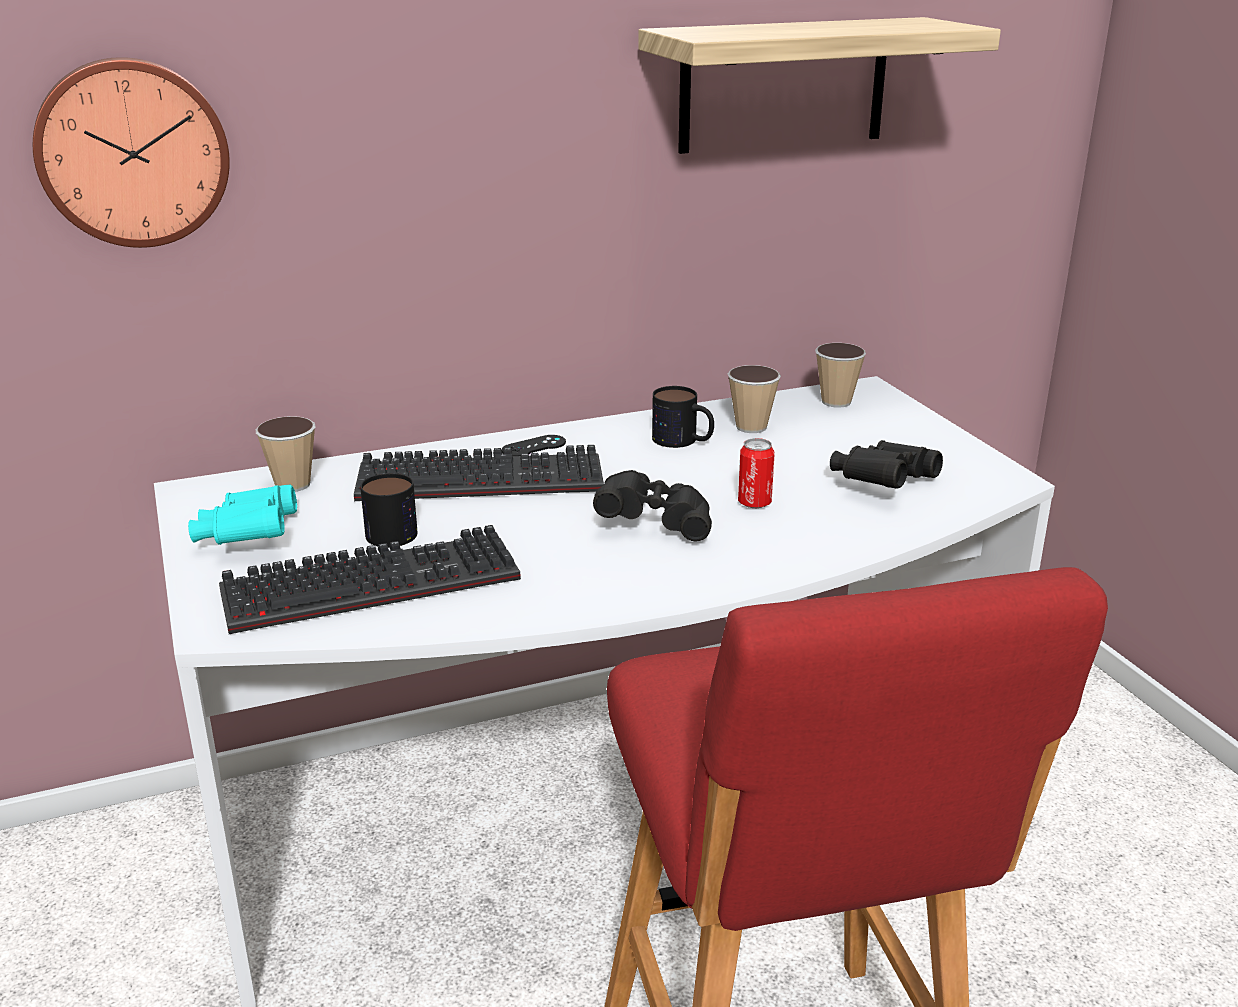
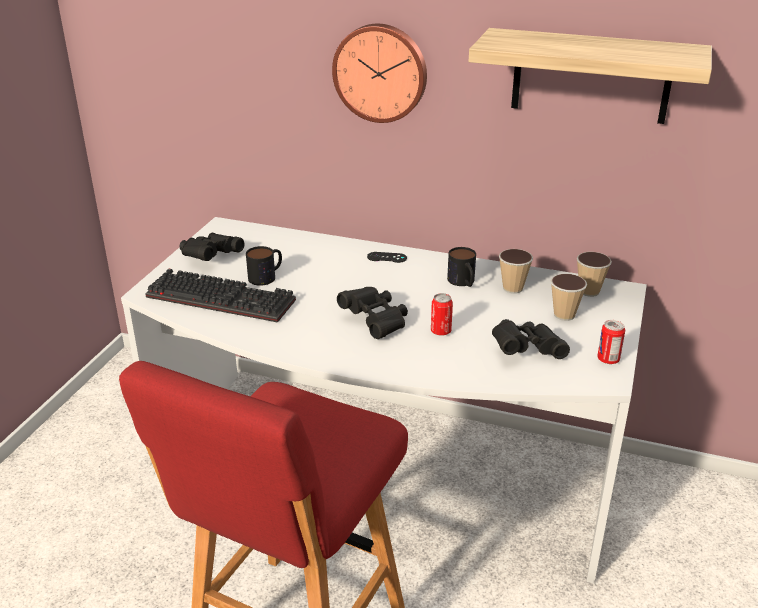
camera: 40 degrees right, 5 degrees up
(133, 152) = (218, 56): wall clock -> wall clock (381, 72)
(248, 538) = (210, 257): turquoise binoculars -> black binoculars
(293, 485) = (260, 238): cup -> cup (564, 315)
(484, 478) = (339, 266): keyboard -> none
(974, 460) = (608, 359): none -> can

